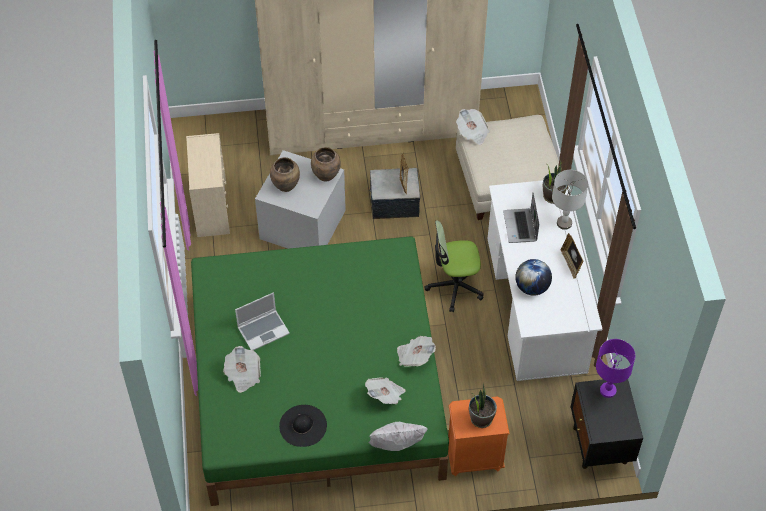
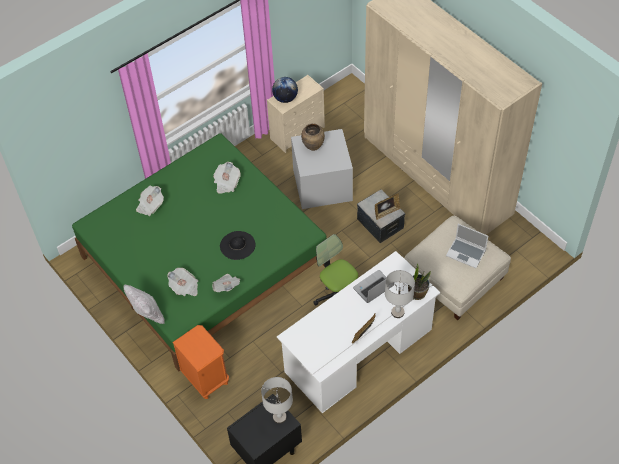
camera: 60 degrees right, 0 degrees up
(263, 330) = (191, 197): laptop -> laptop (466, 253)
(303, 426) = (133, 256): black hat -> black hat (237, 245)
(326, 176) = (339, 162): brown vase -> none
(472, 133) = (453, 224): newspaper -> newspaper (226, 183)
(481, 418) = (198, 348): potted plant -> none
(532, 287) = (324, 321): globe -> globe (285, 98)
(608, 390) = (279, 417): purple table lamp -> grey table lamp

